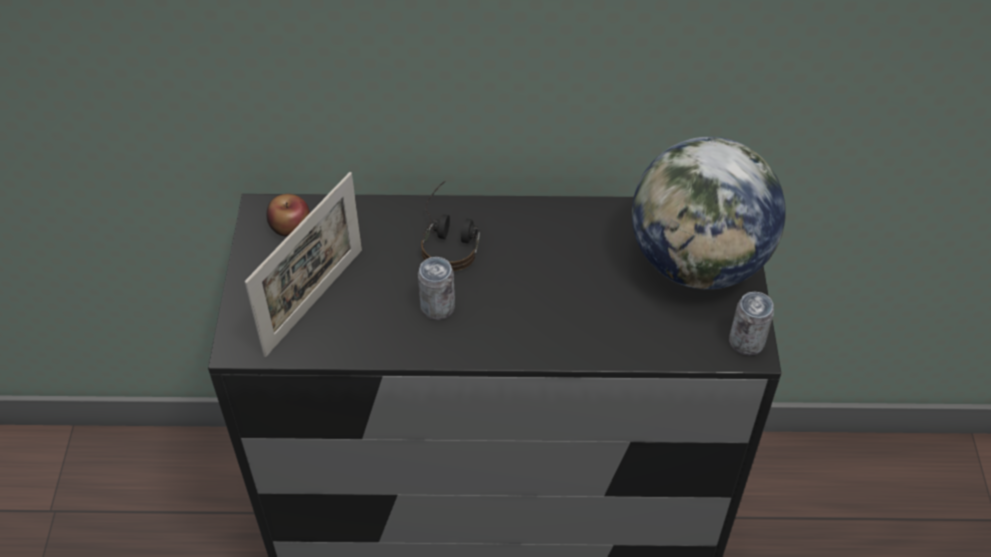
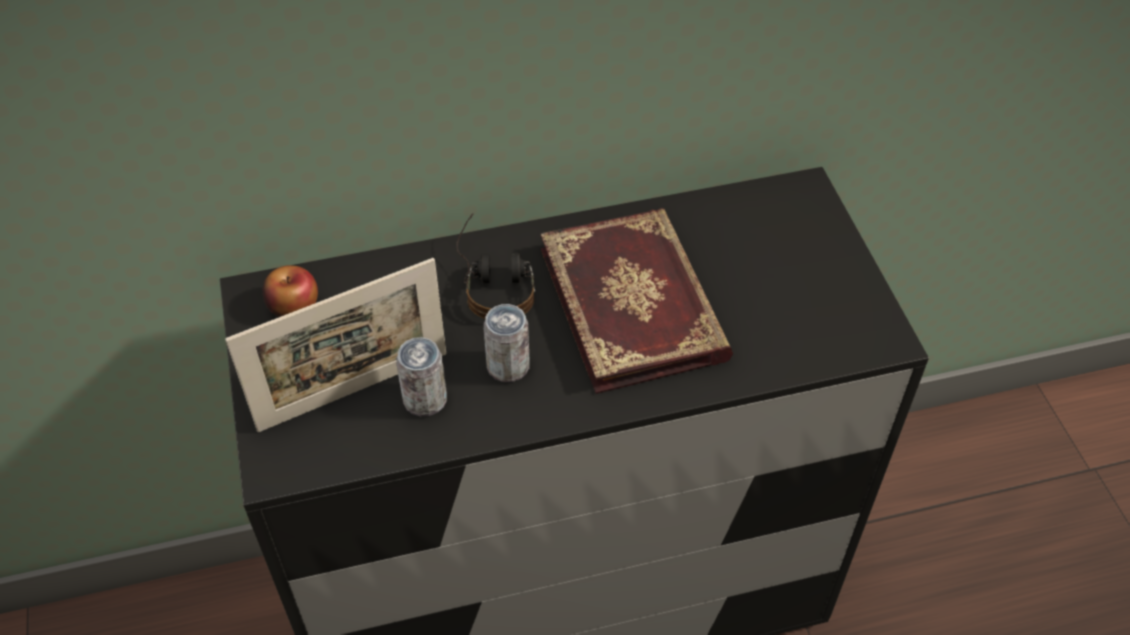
camera: 15 degrees left, 0 degrees up
(314, 301) = (354, 391): picture frame -> picture frame turned 45 degrees clockwise
(555, 278) = (635, 302): none -> book
(698, 262) = (791, 251): globe -> none
(746, 342) = (878, 330): can -> can (425, 400)

